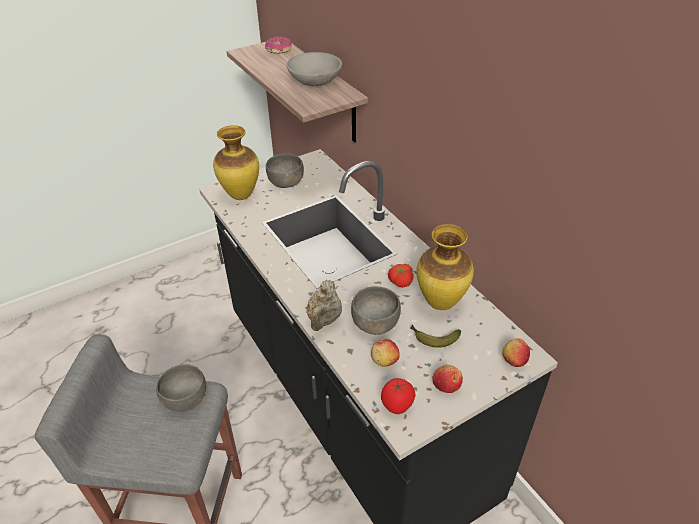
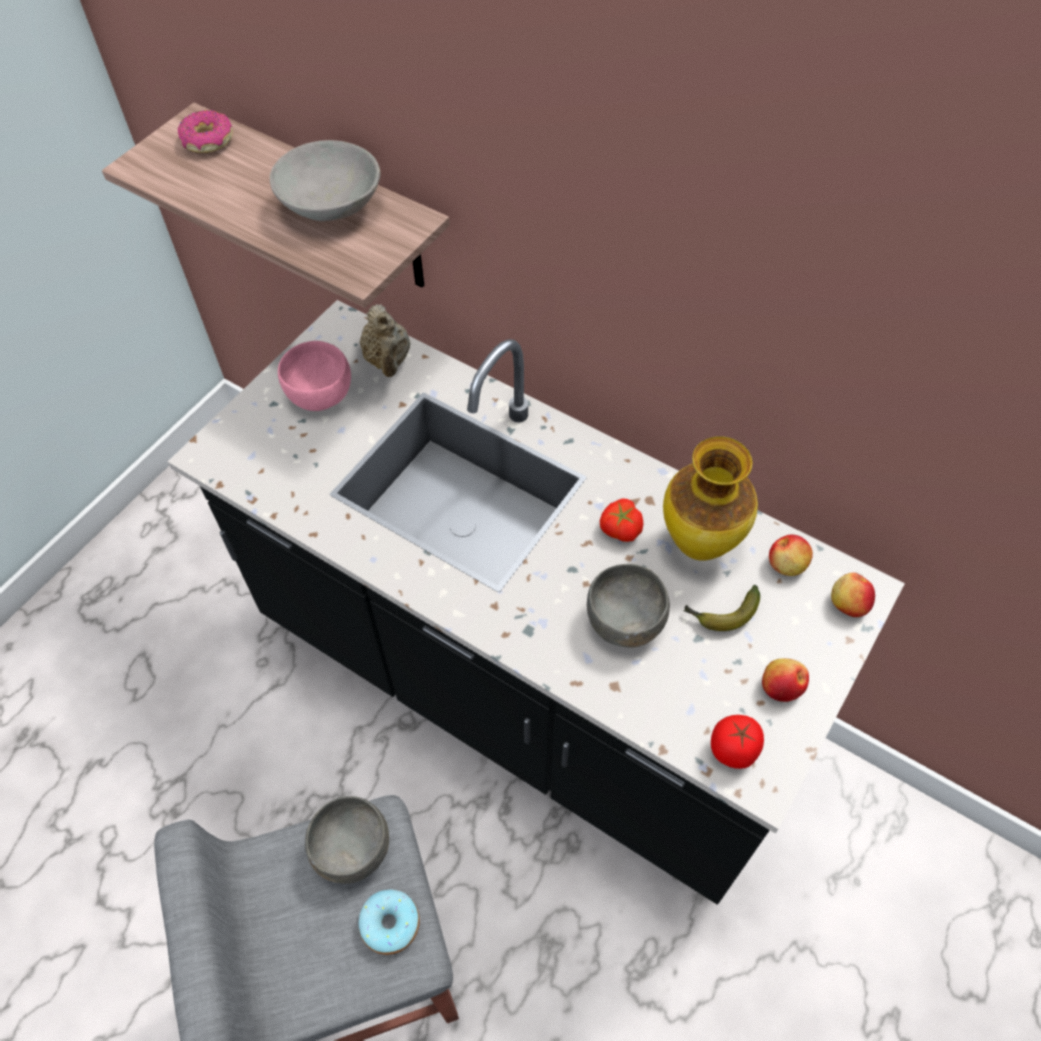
camera: 25 degrees left, 15 degrees up
(180, 442) = (390, 924): none -> donut
(241, 196) = (257, 451): vase -> none
(286, 182) = (320, 394): grey bowl -> pink bowl
(324, 320) = (545, 646): beige teapot -> beige teapot (388, 361)
(384, 360) = (674, 681): apple -> apple (787, 564)

